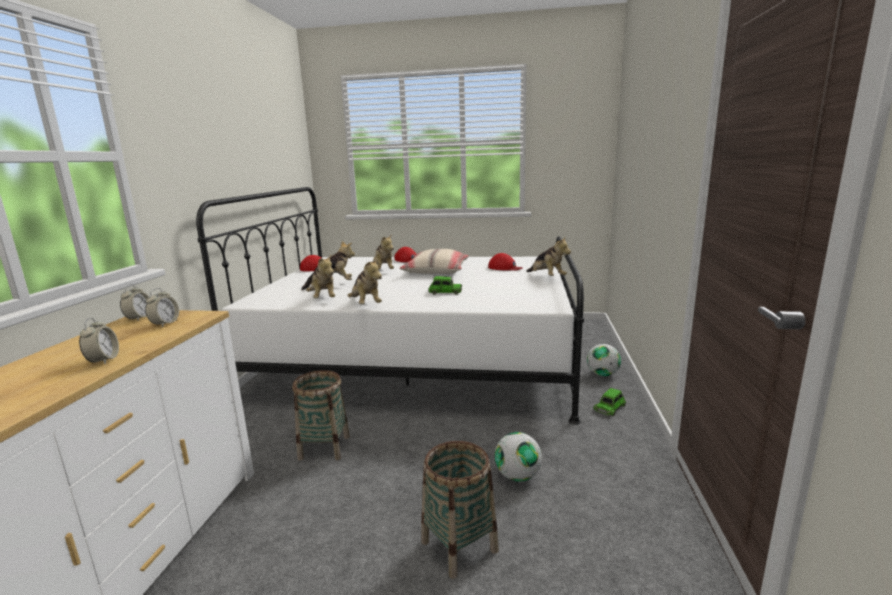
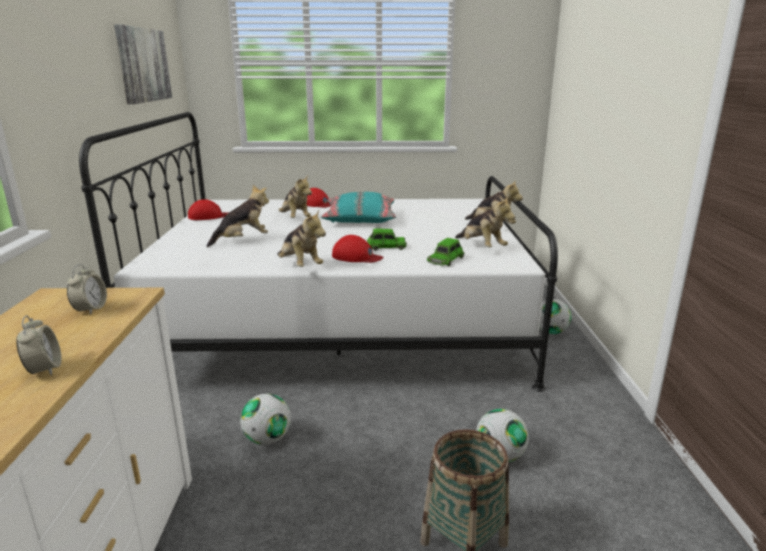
camera: 10 degrees left, 5 degrees up
(139, 318) = (47, 302): alarm clock -> none
(267, 150) = (143, 65): none -> picture
(323, 298) = (242, 258): plush toy -> plush toy (481, 247)
(324, 447) = (267, 439): basket -> football
(436, 271) = (360, 219): beige pillow -> turquoise pillow
(505, 268) = (437, 214): red cap -> red cap (356, 257)
(609, 407) = (570, 370): green toy car -> green toy car (445, 259)

